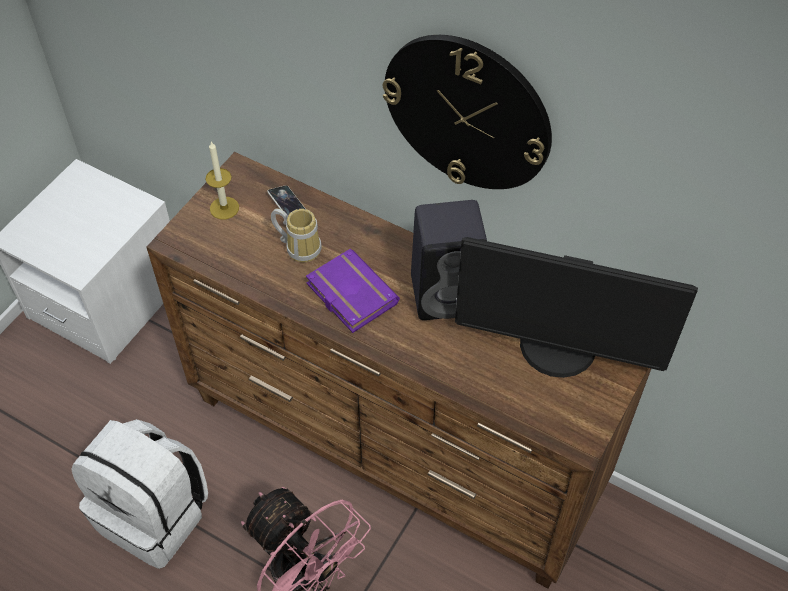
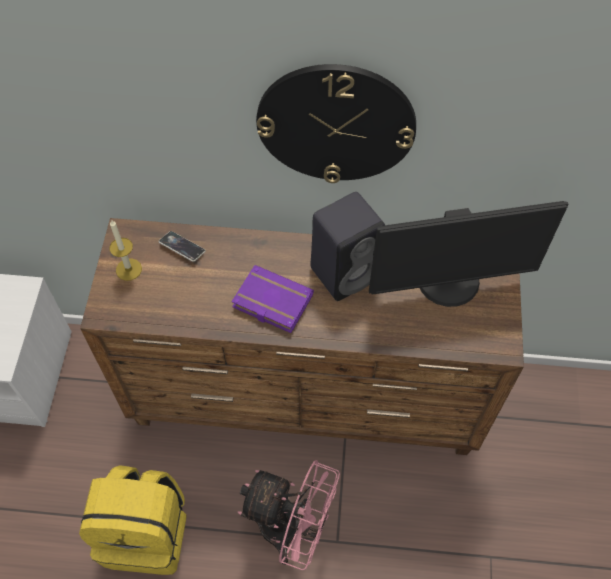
camera: 25 degrees left, 5 degrees up
(155, 515) = (147, 533): white backpack -> yellow backpack
(300, 247) = (210, 278): mug -> none

